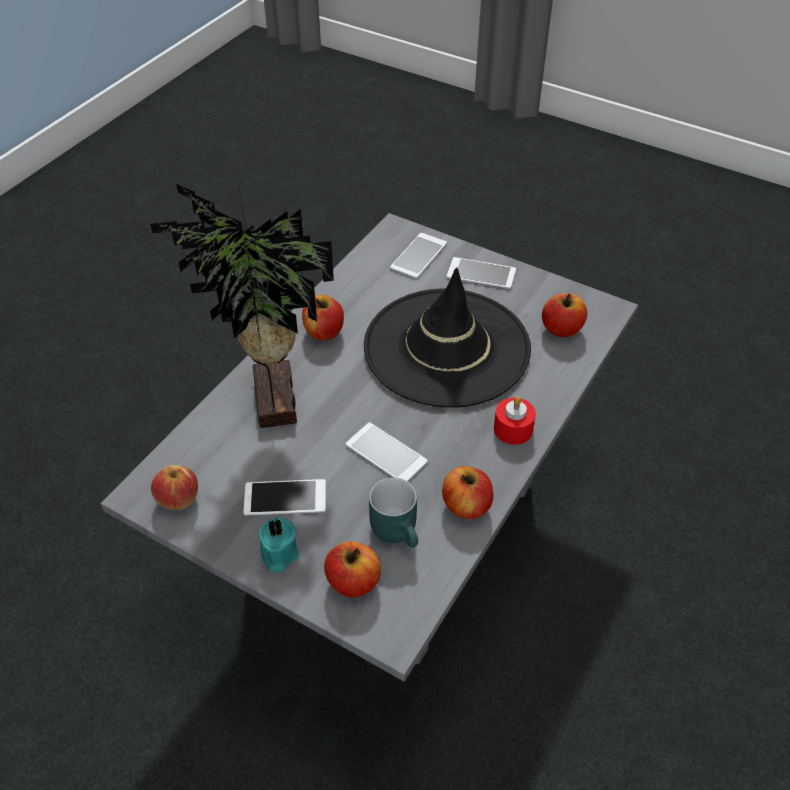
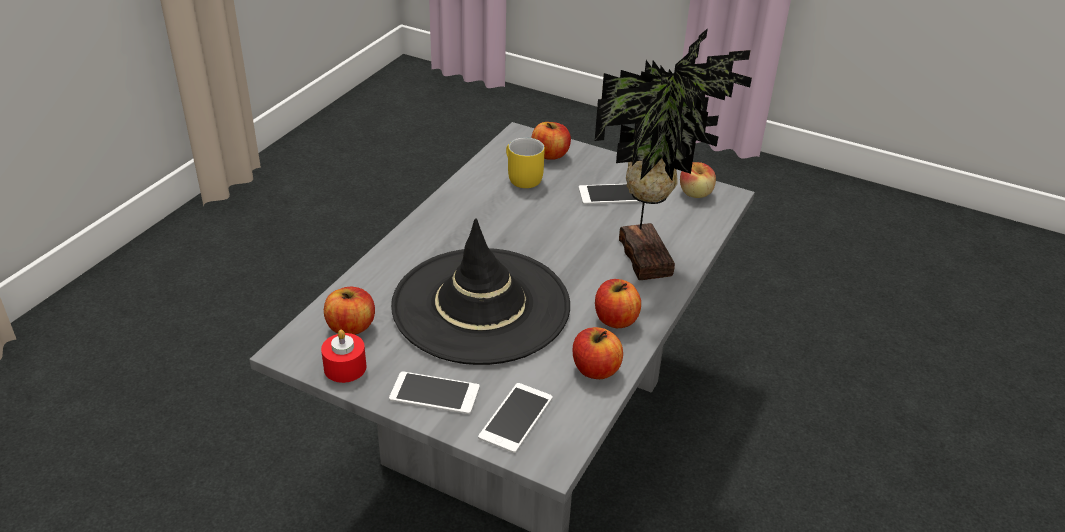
camera: 175 degrees right, 10 degrees down
(278, 554) = (606, 166): turquoise candle -> none
(386, 453) = (535, 221): phone -> none
(399, 531) = (520, 178): turquoise mug -> yellow mug
(466, 506) = (468, 191): apple -> apple (595, 369)
(513, 429) = (422, 239): red candle -> red candle (345, 367)

